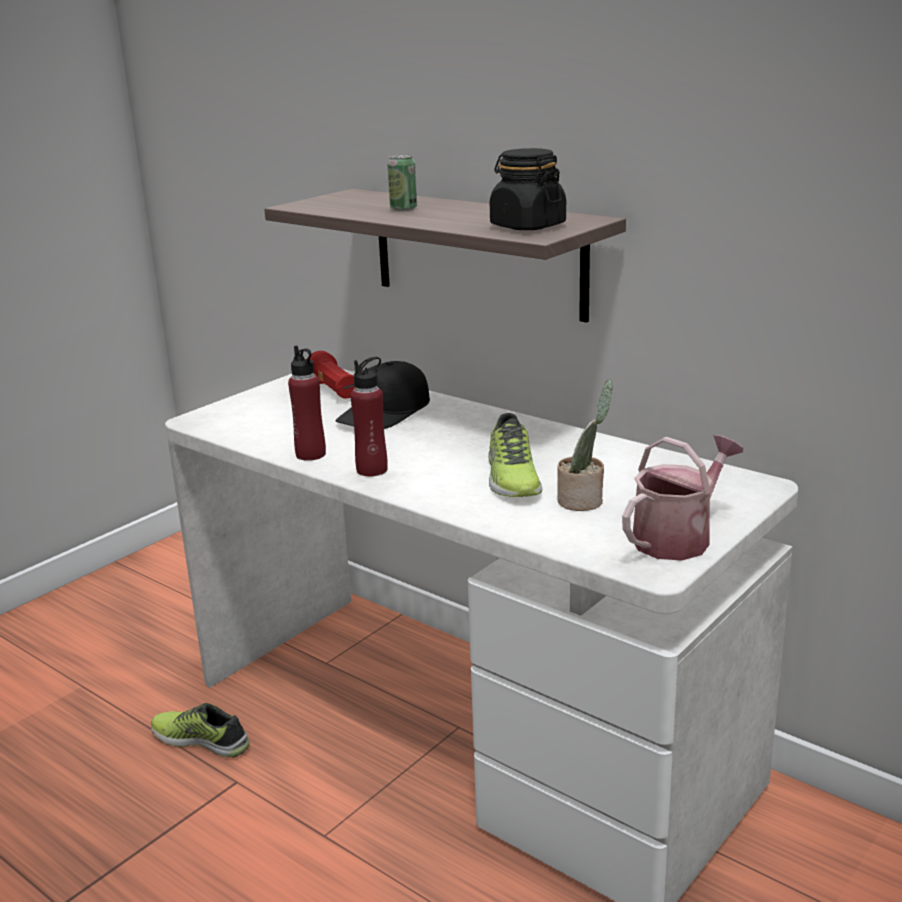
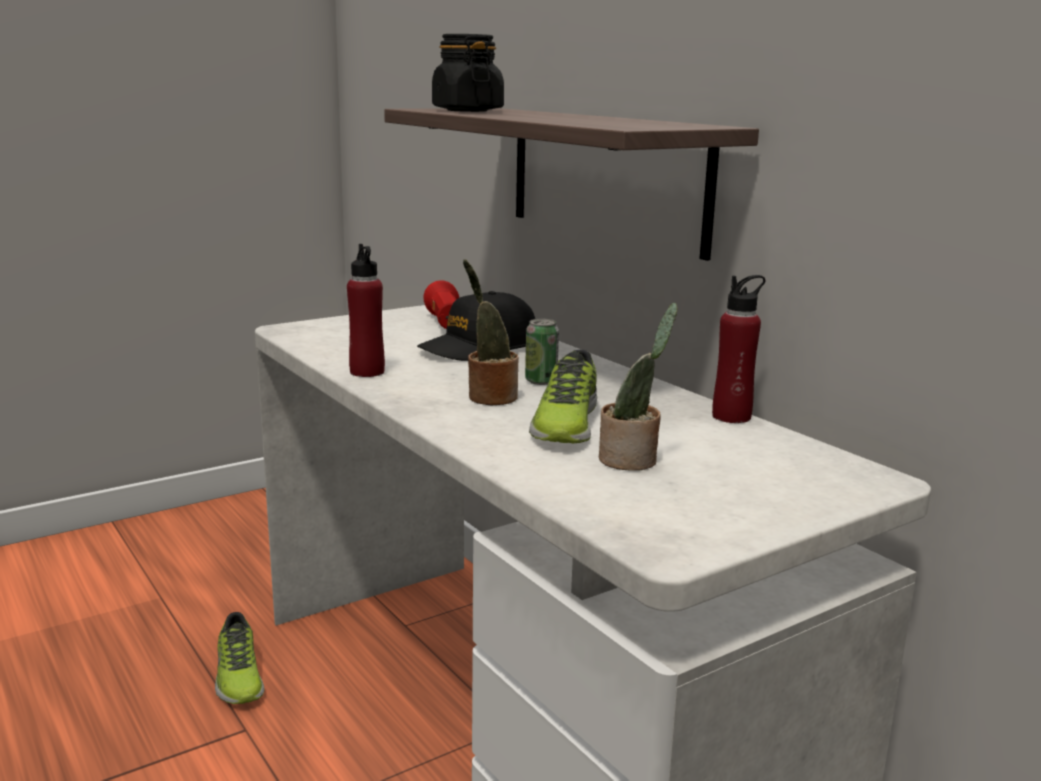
camera: 15 degrees right, 5 degrees down
(202, 740) = (238, 676): shoe -> shoe turned 150 degrees counterclockwise
(372, 470) = (417, 394): red bottle -> red bottle (731, 416)
(403, 209) = (519, 114): can -> can (541, 381)
(432, 462) = (489, 397): none -> potted plant
(527, 226) = (629, 124): black jar -> black jar (467, 110)
(678, 537) = (724, 519): watering can -> none

